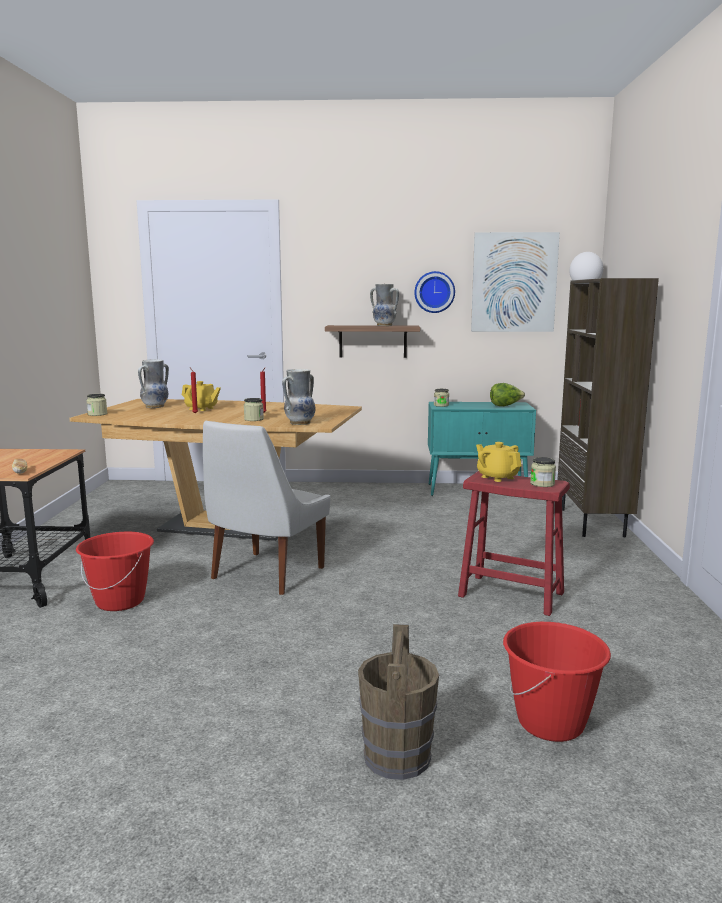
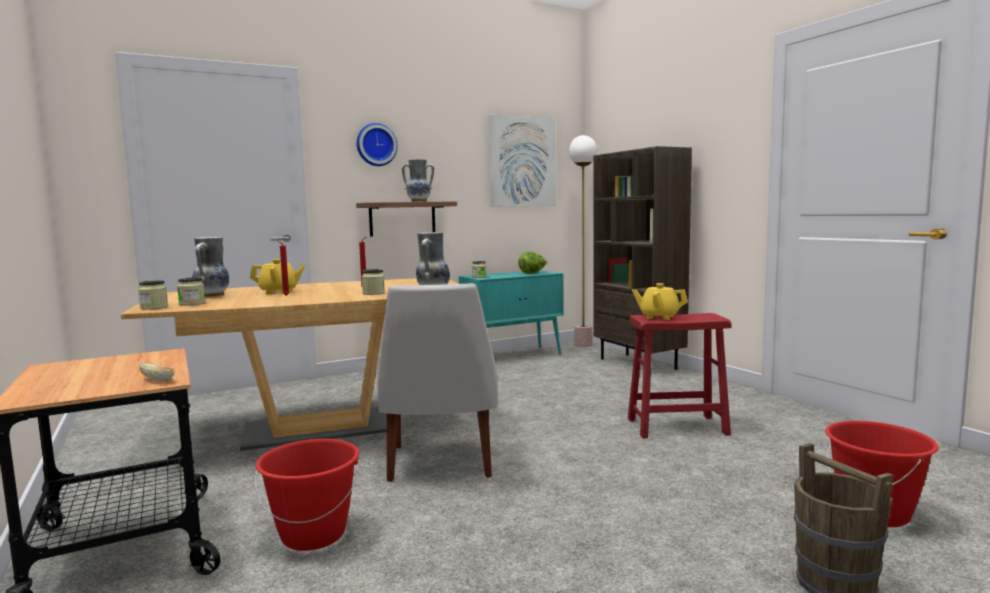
camera: 30 degrees left, 5 degrees down
(434, 292) = (457, 169): wall clock -> wall clock (376, 145)
(542, 484) = (703, 316): jar -> jar (192, 304)

